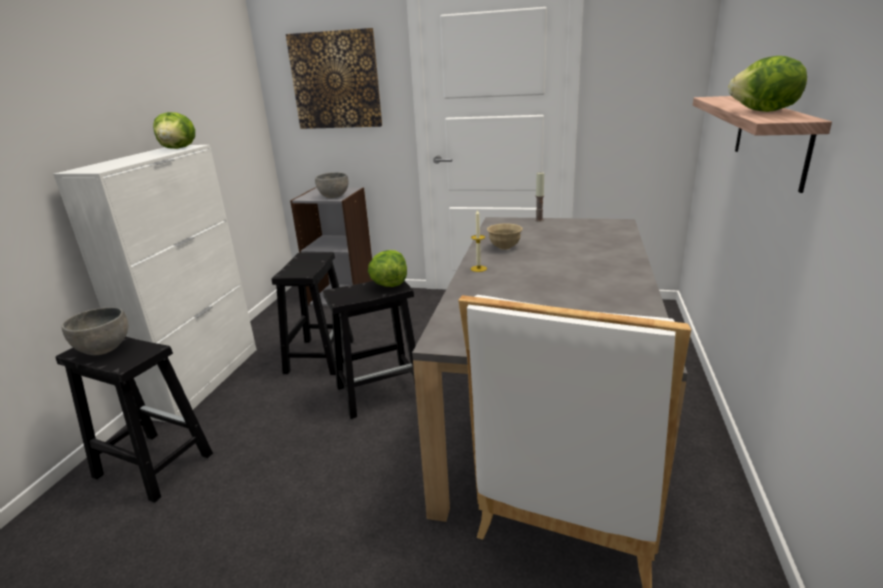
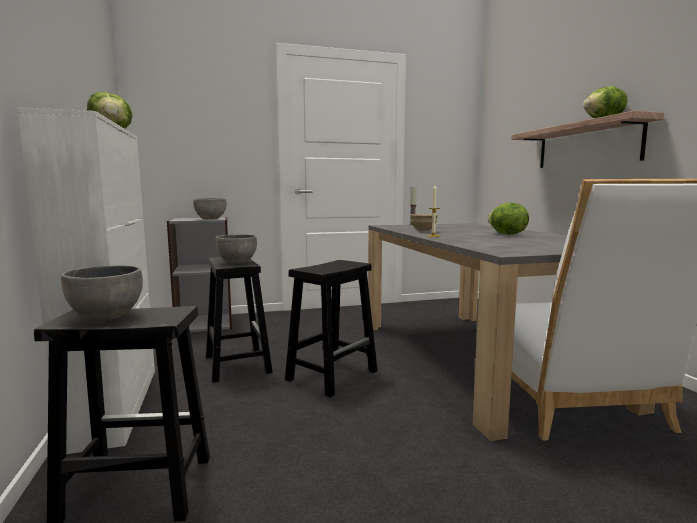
camera: 30 degrees left, 15 degrees down
(303, 268) = (237, 262): none -> grey bowl
(336, 80) = (205, 119): picture -> none
(389, 284) = (344, 263): lettuce -> lettuce (506, 234)

